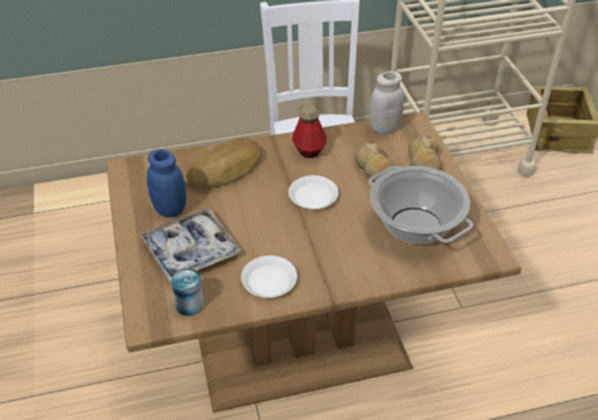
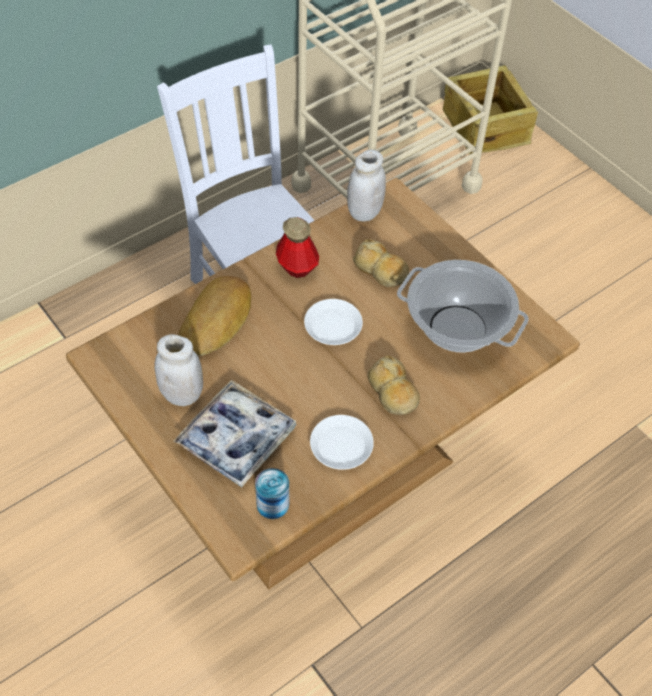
camera: 25 degrees left, 10 degrees up
(170, 209) = (182, 394): blue jar -> white jar
(423, 163) = (428, 247): bread -> bread (392, 392)

